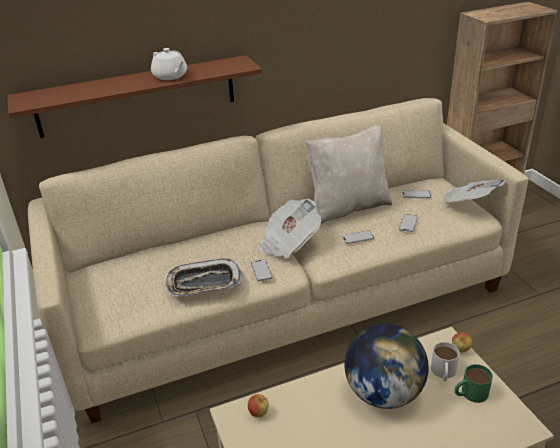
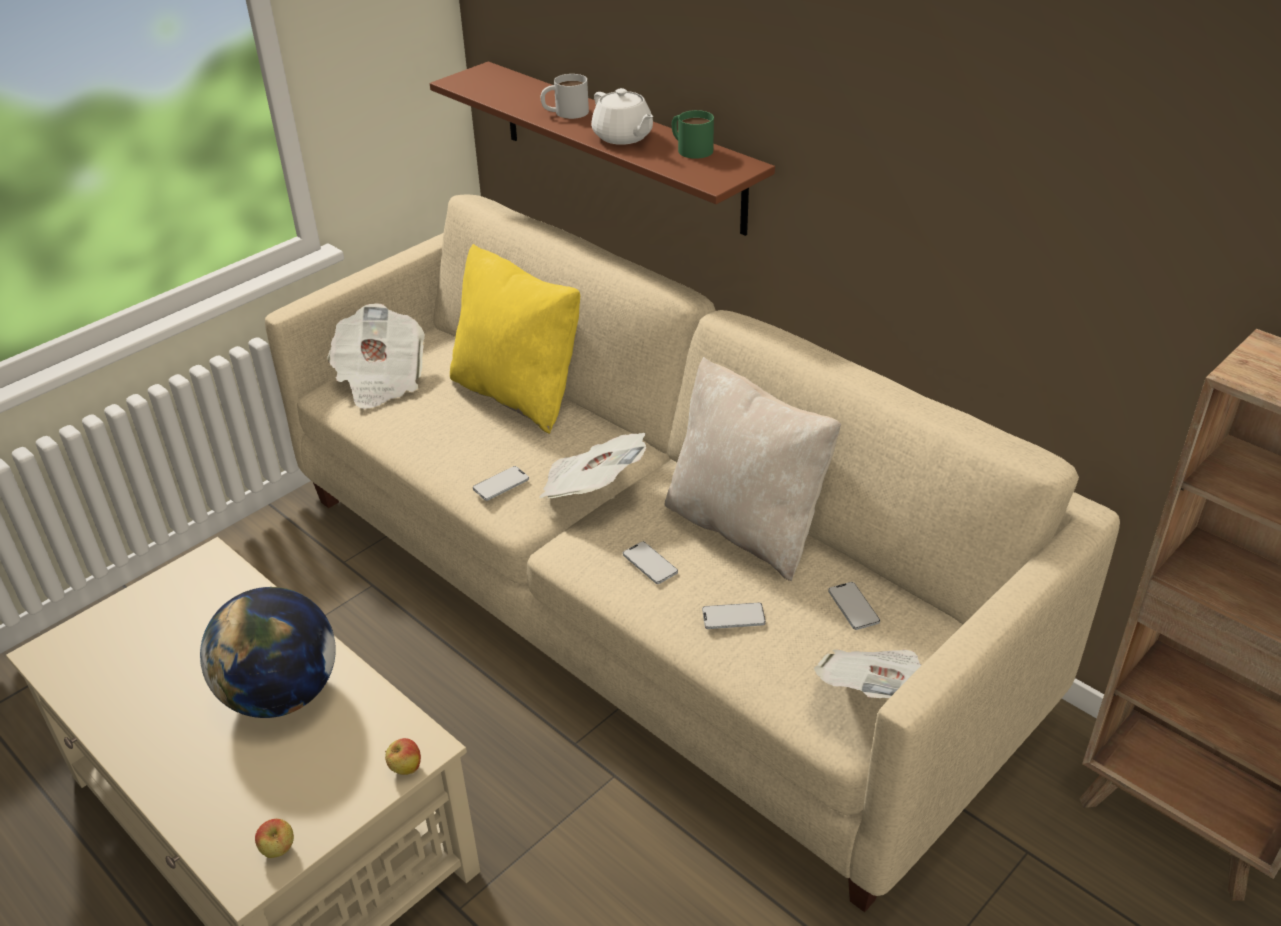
camera: 65 degrees right, 5 degrees up
(114, 299) = (380, 379): none -> newspaper
(170, 76) = (623, 137): white teapot -> white teapot turned 60 degrees counterclockwise
(184, 249) = (518, 394): none -> yellow pillow
(204, 283) = (442, 439): tray -> none
(258, 413) = (217, 581): apple -> apple (279, 850)
(443, 372) = (344, 756): white mug -> white mug (565, 112)
(470, 393) = (305, 797): green mug -> green mug (690, 148)

